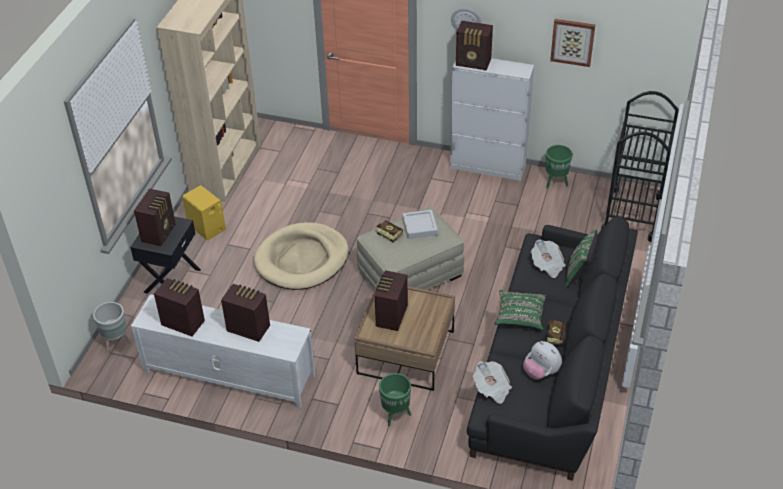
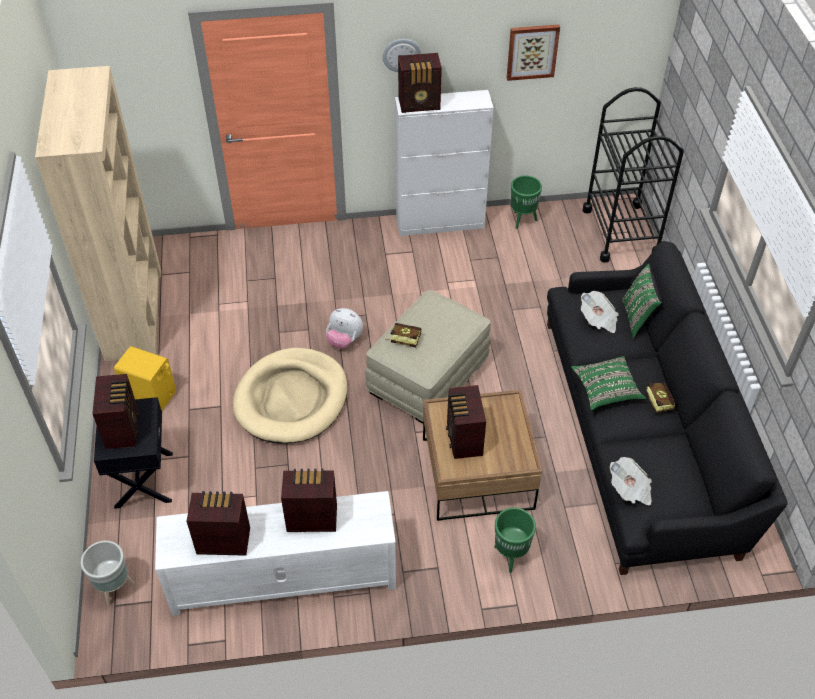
camera: 25 degrees left, 5 degrees up
(419, 226) = (433, 318): grey tray -> none
(541, 372) = (668, 449): plush toy -> plush toy (344, 340)

